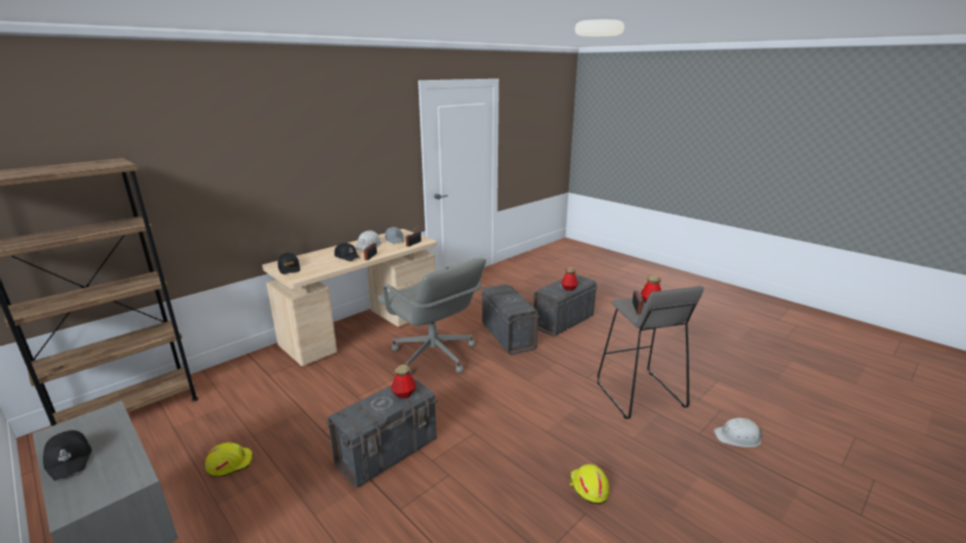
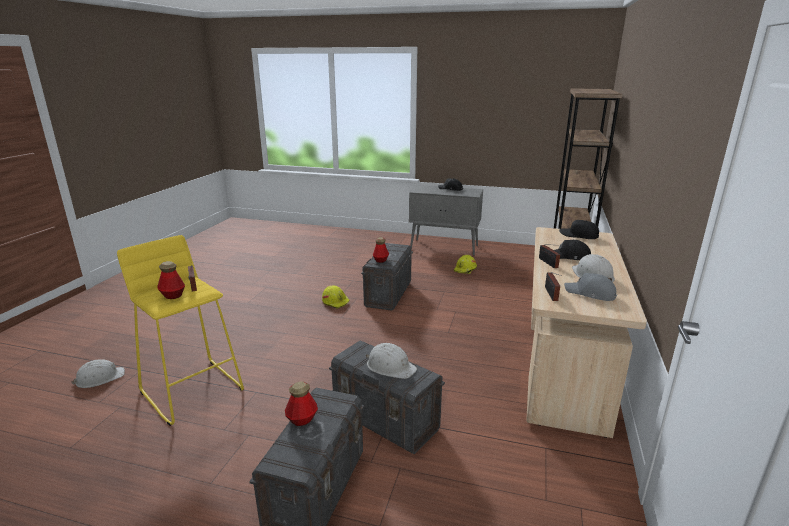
camera: 150 degrees right, 0 degrees up
(434, 356) = (443, 361): grey office chair -> none
(506, 296) = (390, 366): none -> white hard hat
(588, 488) = (245, 313): yellow hard hat -> yellow hard hat (336, 302)
(639, 395) = (193, 390): grey stool -> yellow stool

